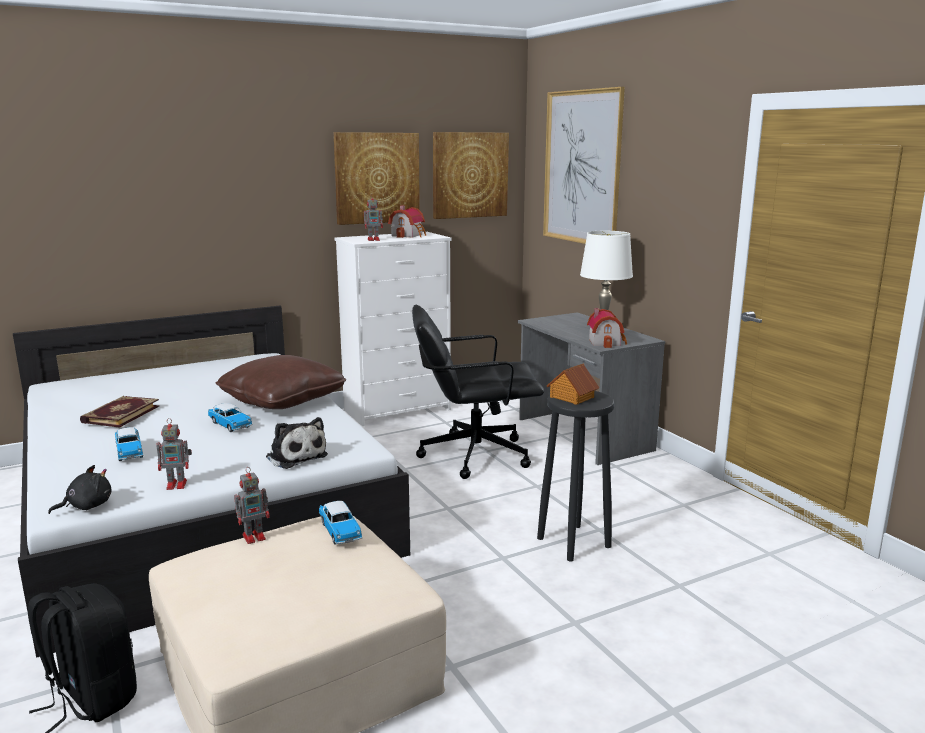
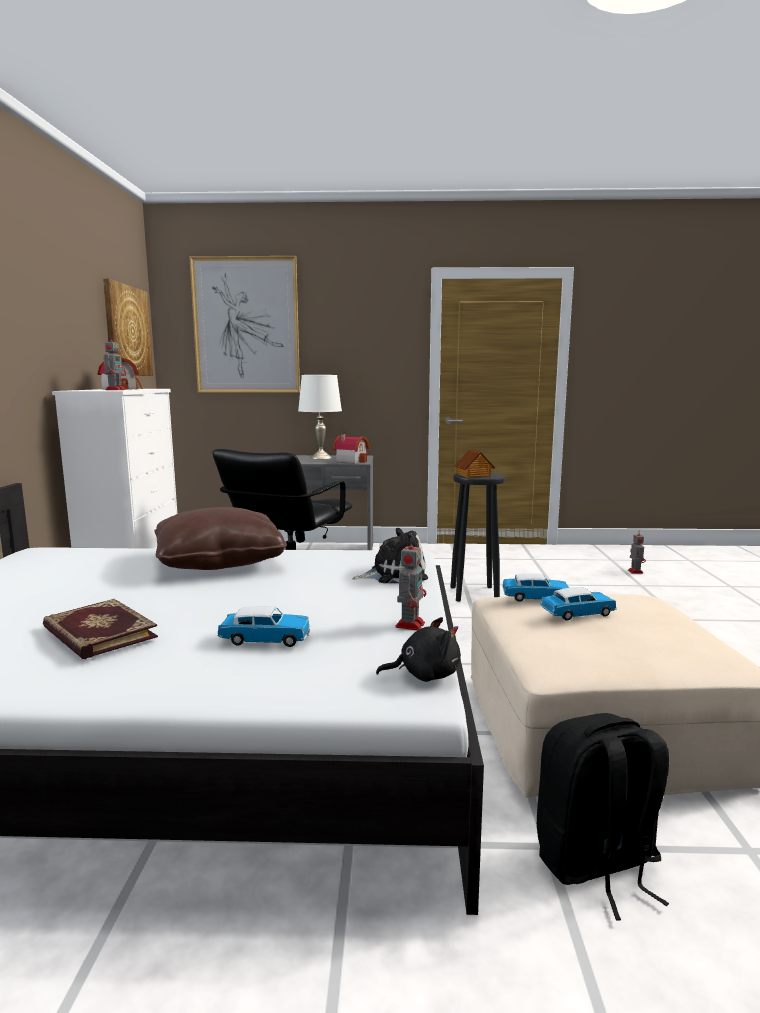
camera: 60 degrees left, 5 degrees down
(86, 506) = (425, 675): black plush toy -> black plush toy turned 90 degrees clockwise
(230, 425) = (258, 586): toy car -> toy car (578, 613)
(255, 536) = (520, 628): toy robot -> toy robot (635, 571)
(377, 178) = (72, 322): picture -> none

